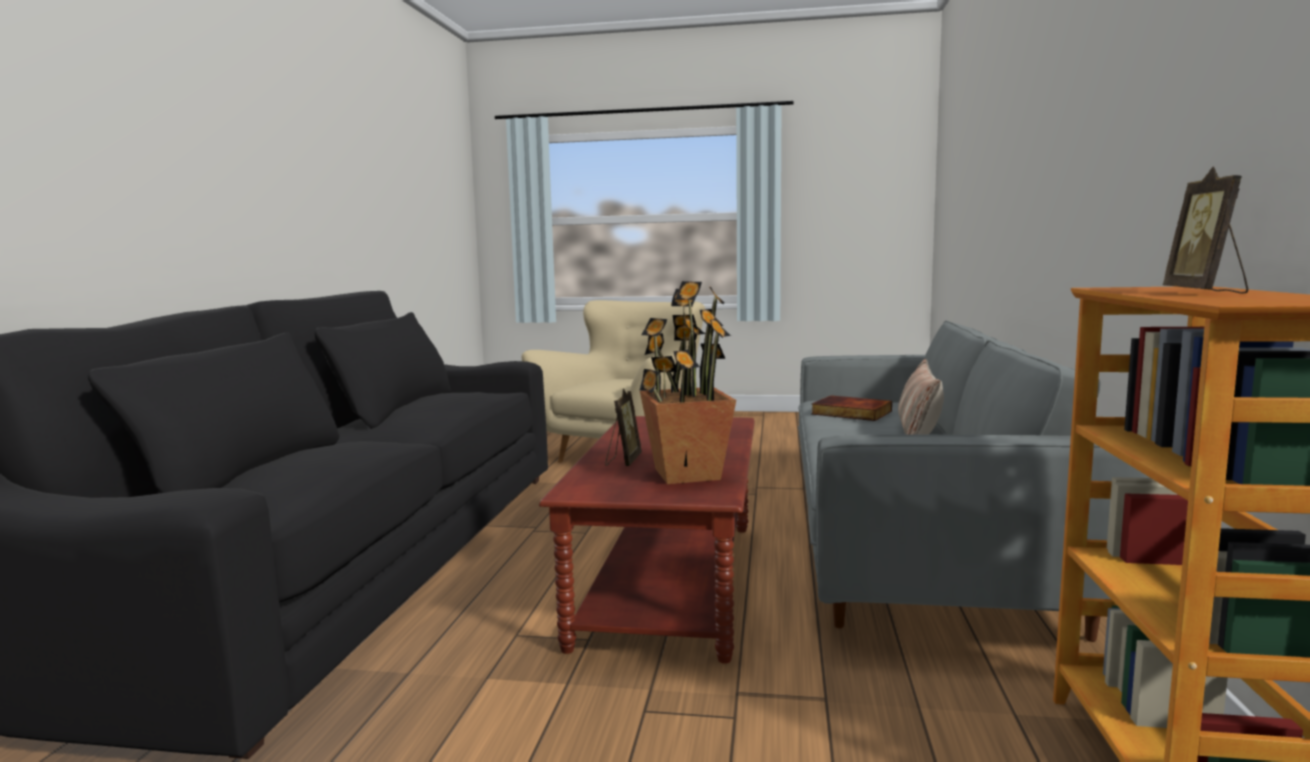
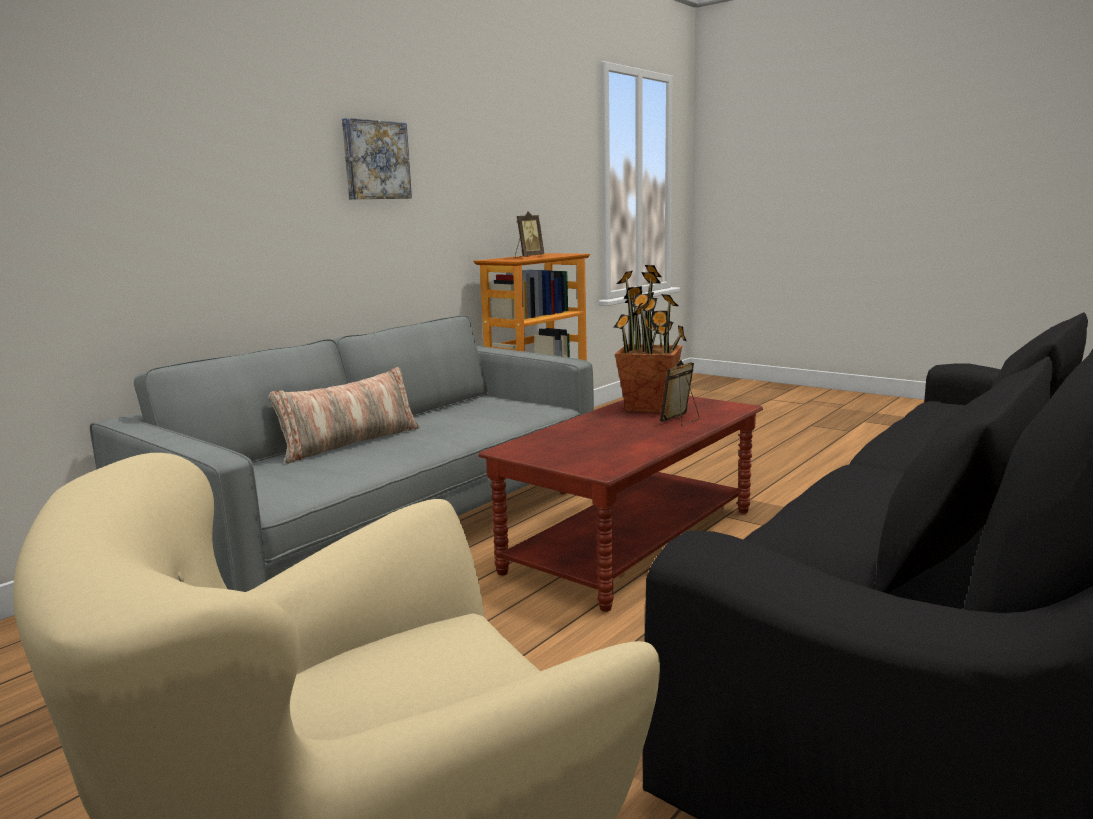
camera: 150 degrees left, 5 degrees up
(850, 413) = (318, 474): book -> none
(1130, 108) = (375, 160): none -> picture

